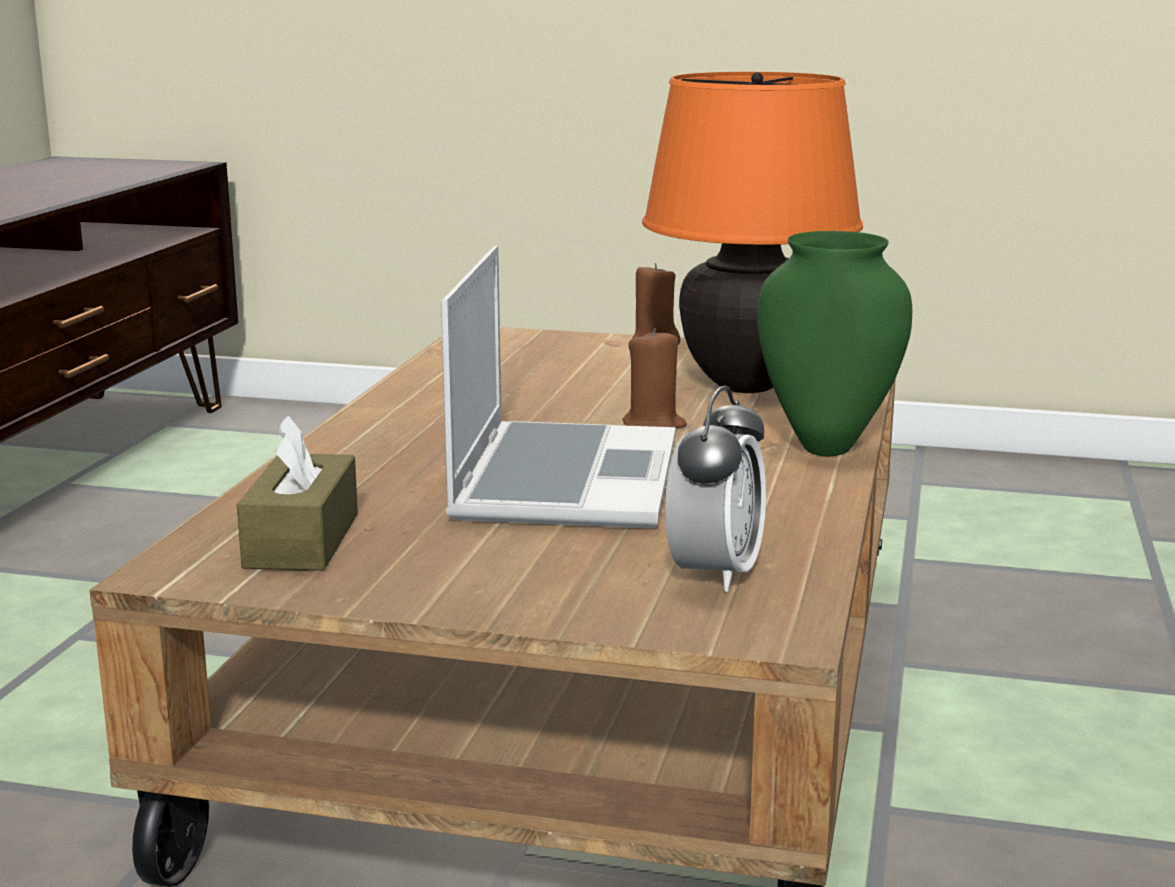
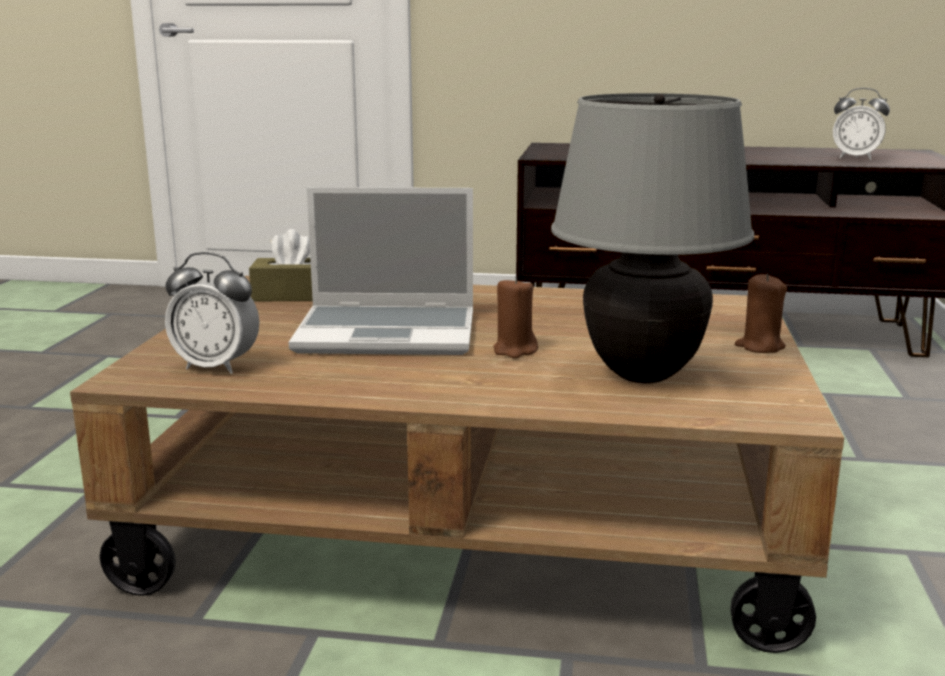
camera: 85 degrees right, 0 degrees up
(89, 176) = (855, 158): none -> alarm clock
(746, 386) = (643, 375): orange table lamp -> grey table lamp
(828, 446) = (473, 398): green vase -> none

